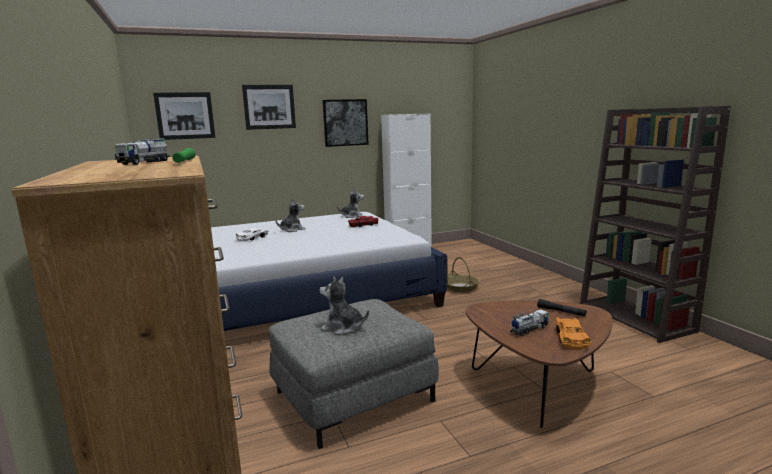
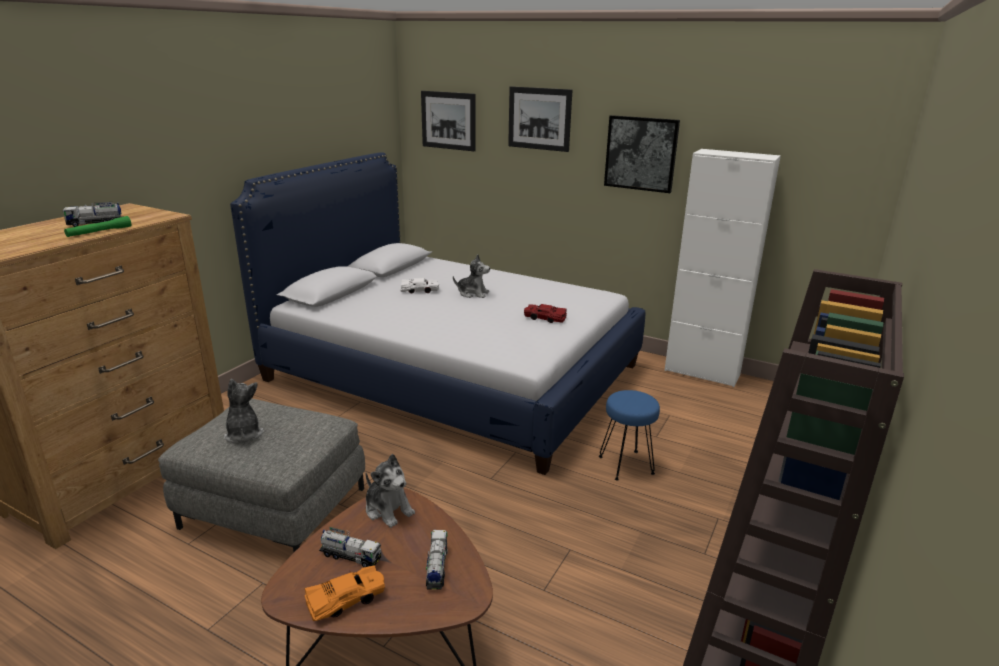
camera: 50 degrees right, 10 degrees up
(352, 216) = (579, 297): plush toy -> plush toy (388, 509)
(460, 287) = (626, 465): basket -> blue stool
(561, 312) = (437, 568): black flashlight -> toy truck

